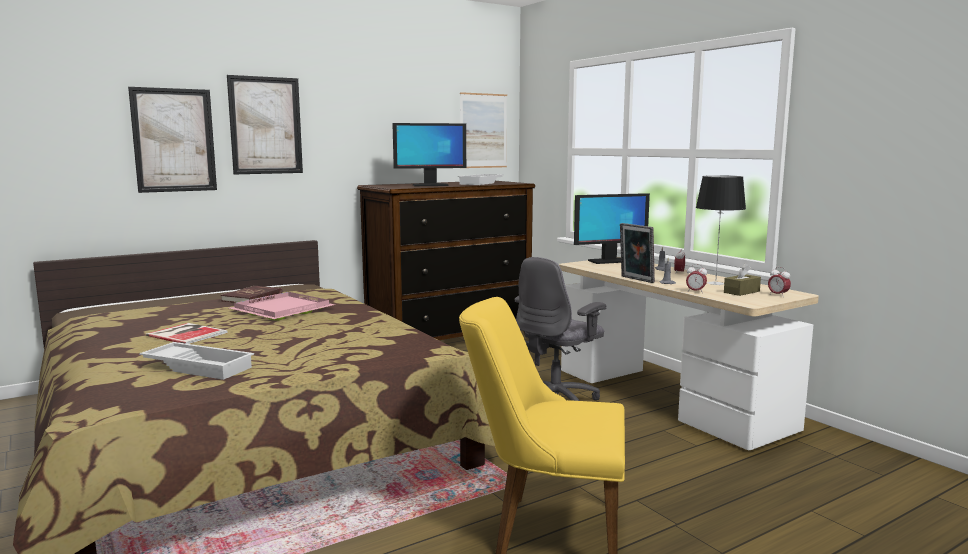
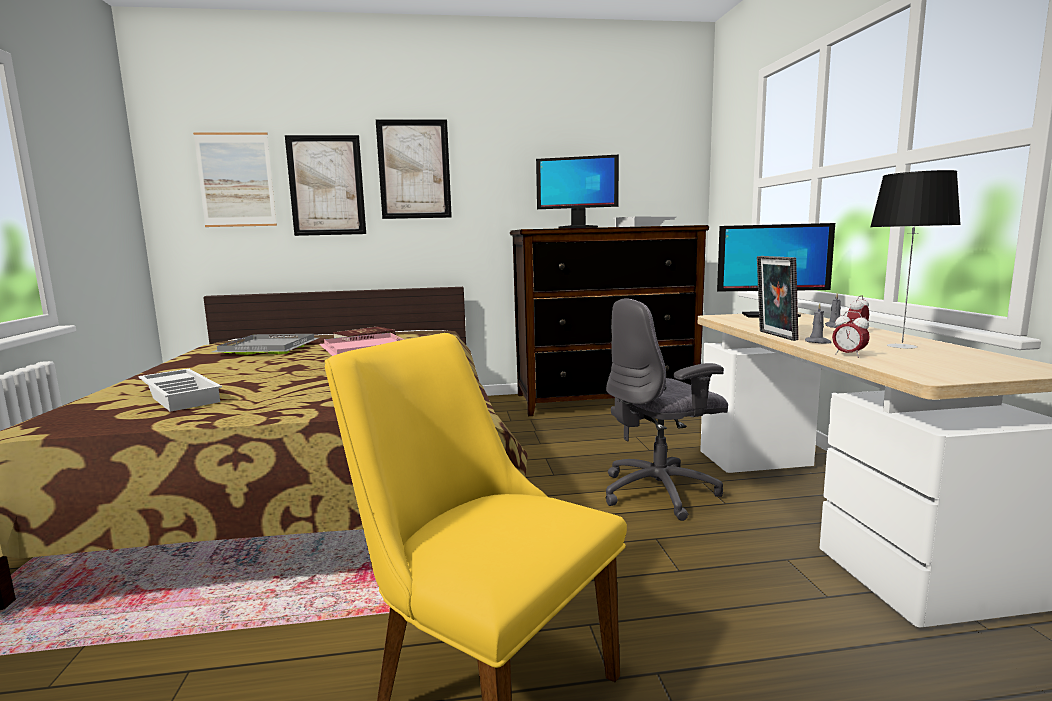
camera: 25 degrees right, 0 degrees up
(172, 316) = (269, 348): none -> grey tray
(187, 333) = (244, 364): book -> none
(483, 131) = (662, 170): picture -> picture (236, 180)
(741, 292) = (935, 360): brown tissue box -> none
(778, 295) = (1004, 369): alarm clock -> none

